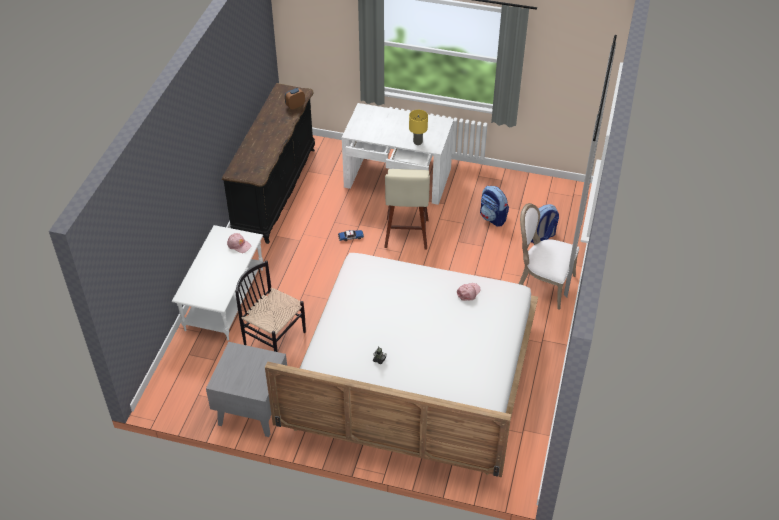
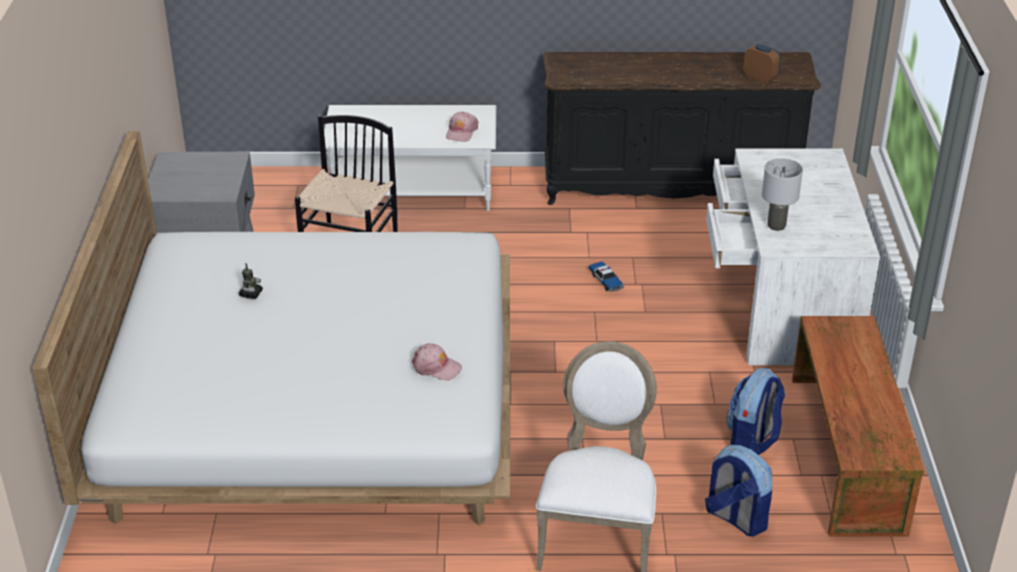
camera: 75 degrees right, 10 degrees down
(406, 235) = (644, 339): beige stool -> none
(418, 142) = (777, 226): yellow table lamp -> white table lamp
(509, 191) = (849, 454): none -> brown bench

